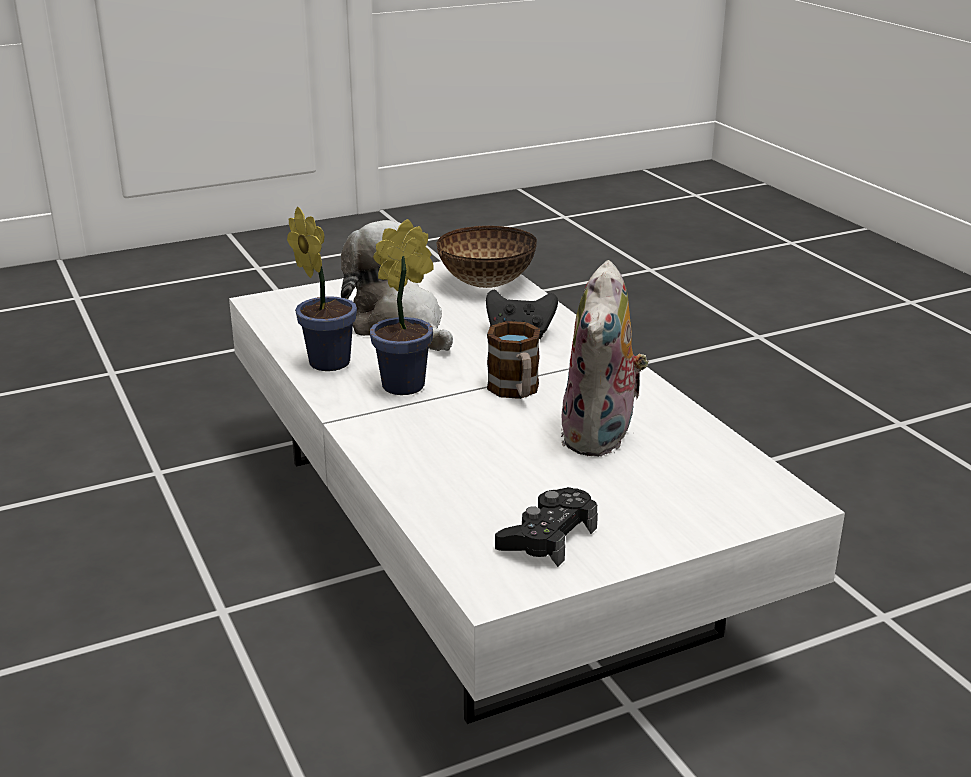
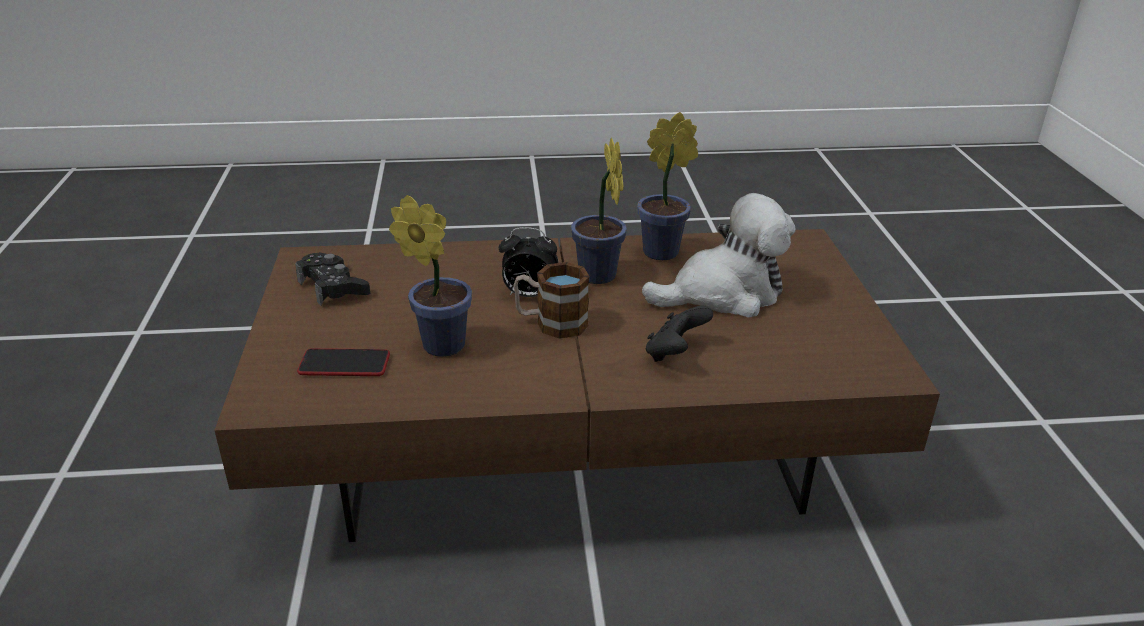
camera: 110 degrees right, 5 degrees up
(472, 413) = (528, 295): none -> alarm clock
(482, 540) = (571, 442): white coffee table -> brown coffee table
(487, 283) = (826, 365): bowl -> none
(601, 438) = (439, 343): plush toy -> potted plant
(683, 477) = (344, 364): none -> phone

